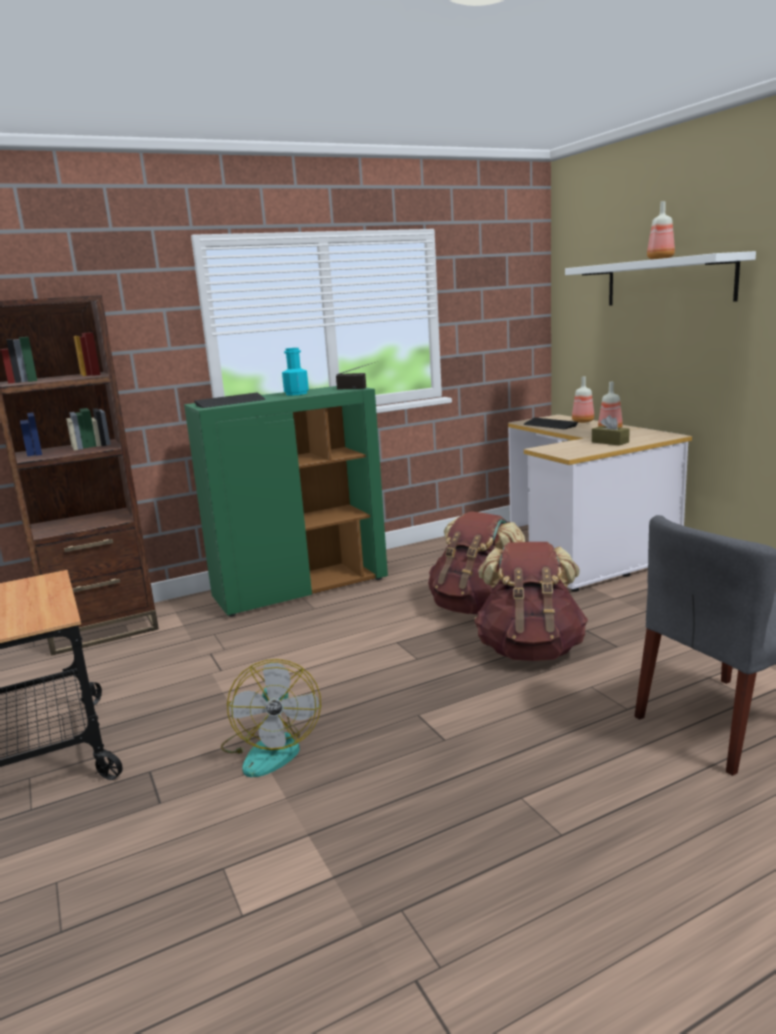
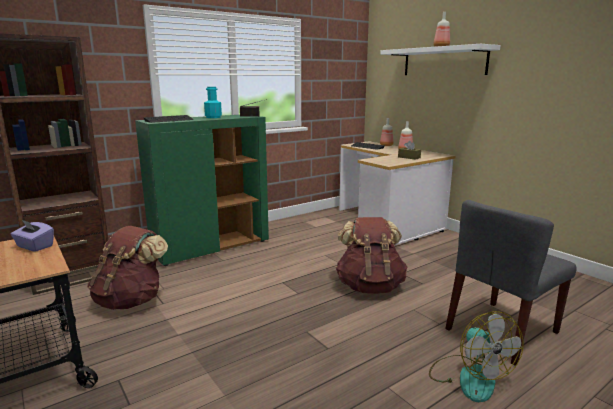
camera: 10 degrees left, 0 degrees up
(42, 589) = (34, 246): none -> purple tissue box
(271, 748) = (208, 359): fan -> fan (469, 377)
(475, 607) = (328, 259): brown backpack -> brown backpack (131, 300)

